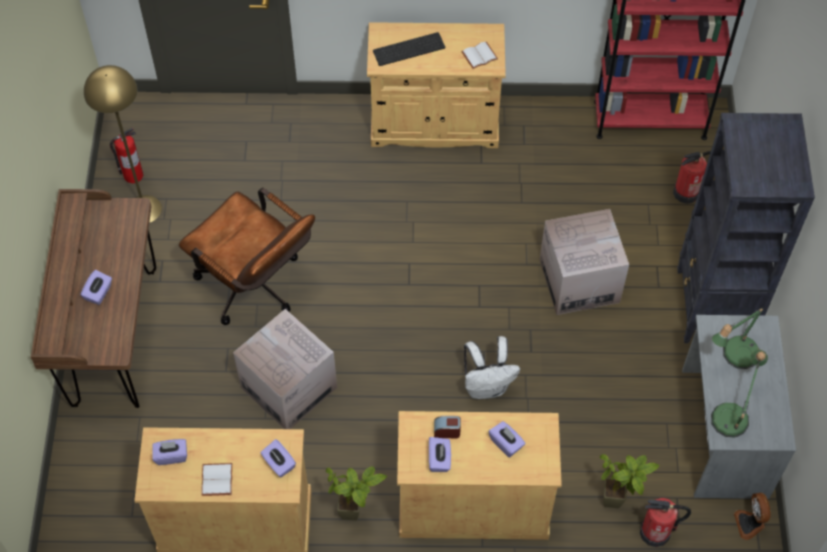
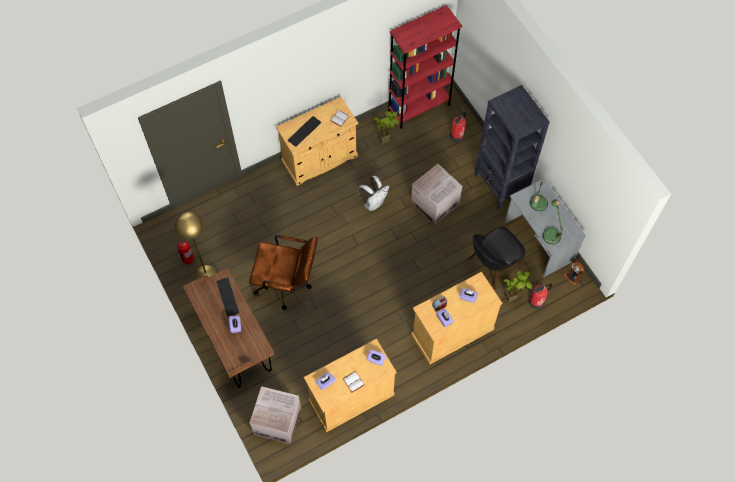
camera: 30 degrees left, 5 degrees up
(120, 243) = (228, 297): none -> keyboard
(289, 387) = (335, 323): cardboard box -> cardboard box (277, 421)
(357, 516) = (404, 365): potted plant -> potted plant (387, 140)
(487, 386) = (424, 275): white backpack -> white backpack (374, 203)
(615, 431) = (492, 265): none -> black chair

